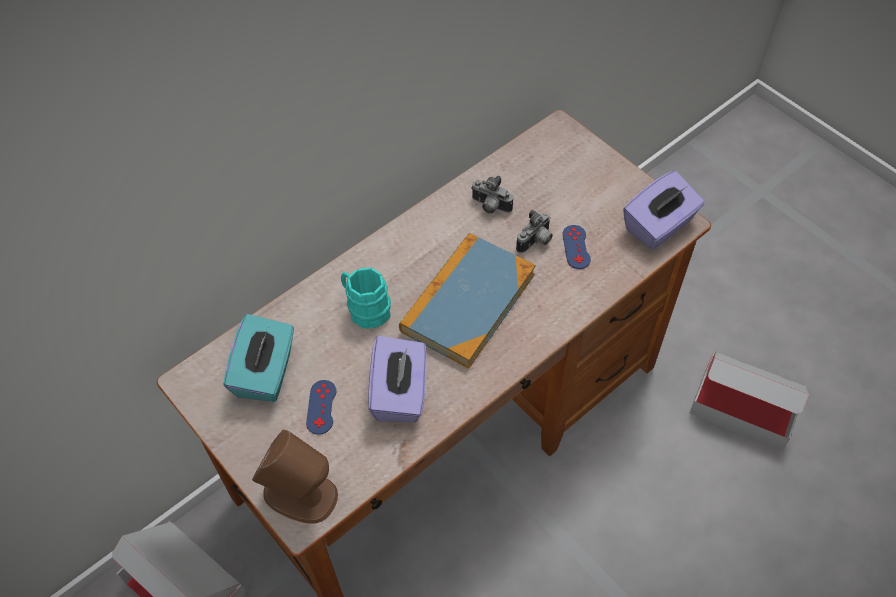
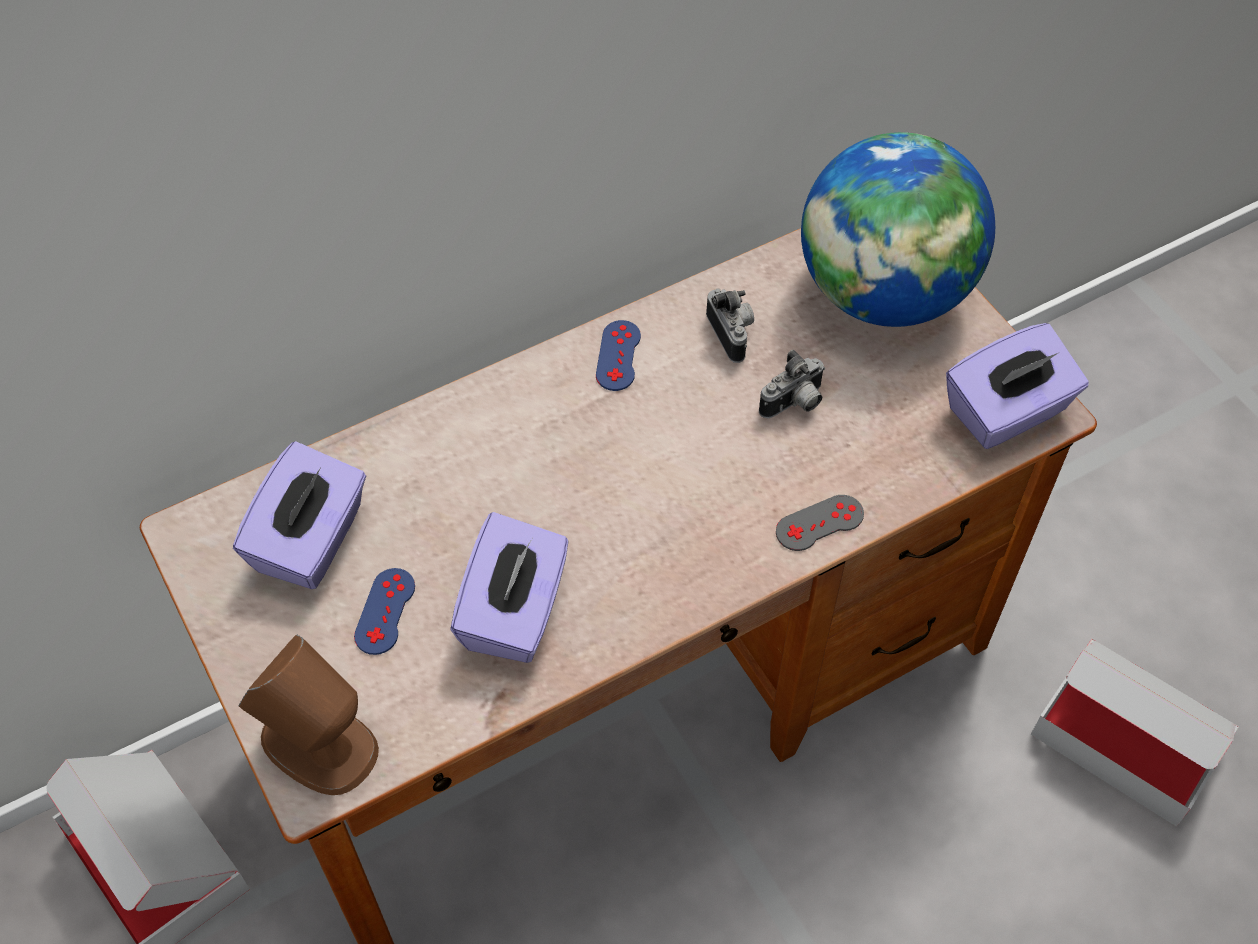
camera: 10 degrees right, 0 degrees up
(266, 372) = (311, 541): turquoise tissue box -> purple tissue box
(365, 309) = (491, 466): turquoise mug -> none
(468, 302) = (659, 484): book -> none
(490, 207) = (732, 334): camera -> camera turned 150 degrees counterclockwise
(567, 309) = (819, 523): none -> grey game controller
(572, 169) = (884, 294): none -> globe
(576, 247) = (859, 423): blue game controller -> blue game controller (618, 356)

